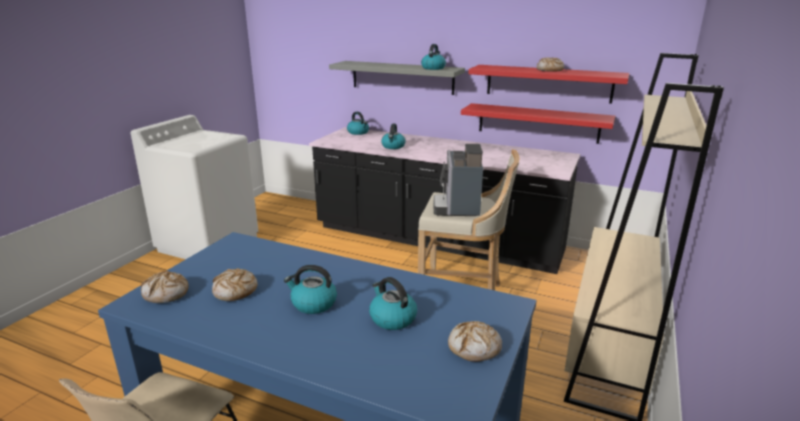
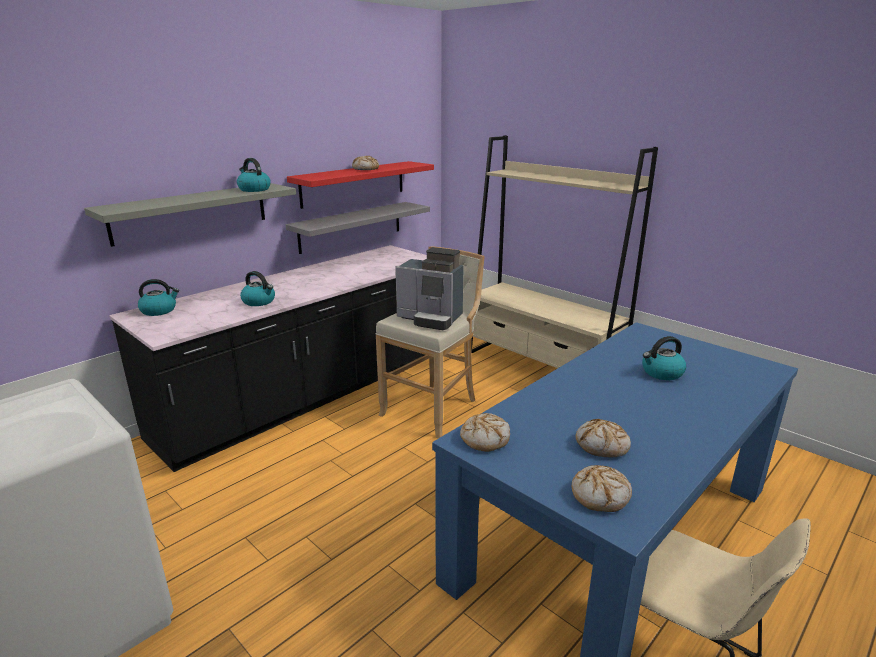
camera: 70 degrees left, 0 degrees up
(313, 304) = (635, 403): kettle -> none
(474, 347) = (700, 352): bread -> bread (485, 438)
(538, 123) = (351, 226): red shelf -> grey shelf

